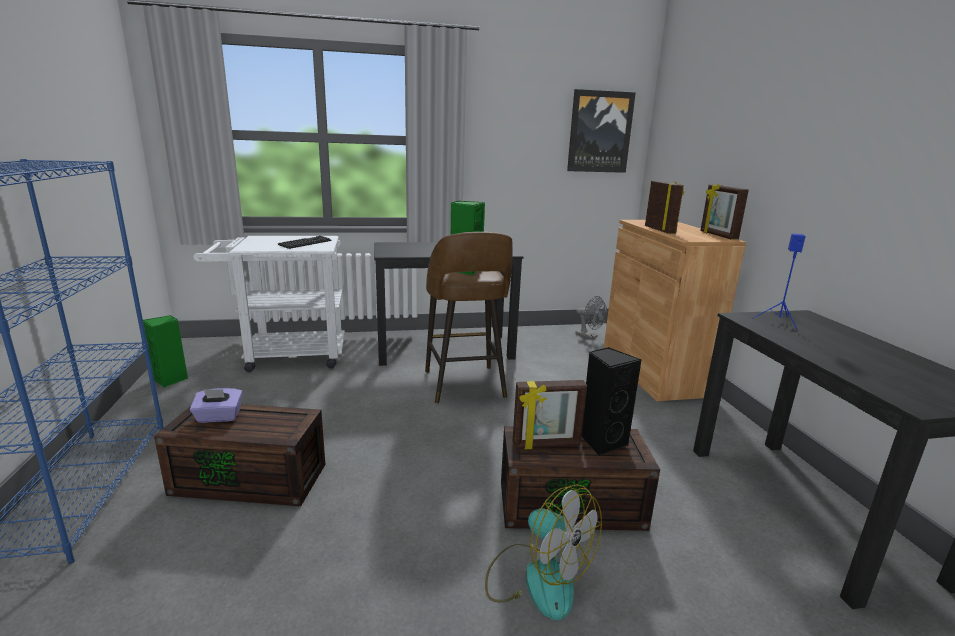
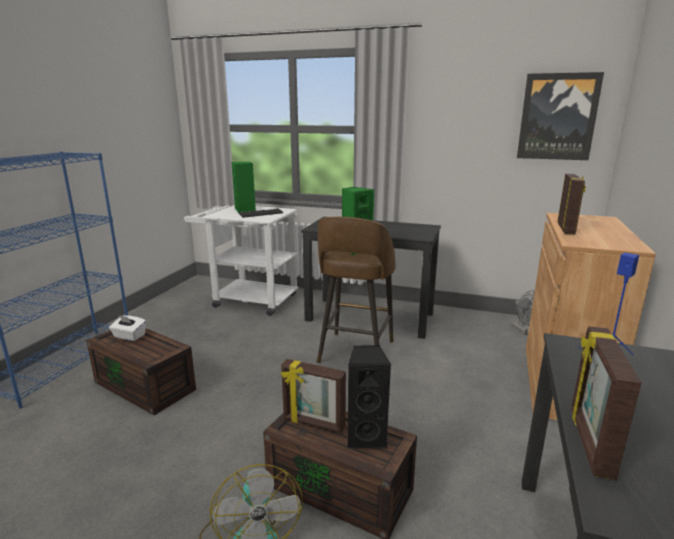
camera: 30 degrees right, 0 degrees up
(171, 379) = (167, 303): green speaker -> green speaker (245, 210)
(219, 417) = (129, 336): purple tissue box -> white tissue box
(717, 235) = (631, 242): picture frame -> picture frame (589, 442)

